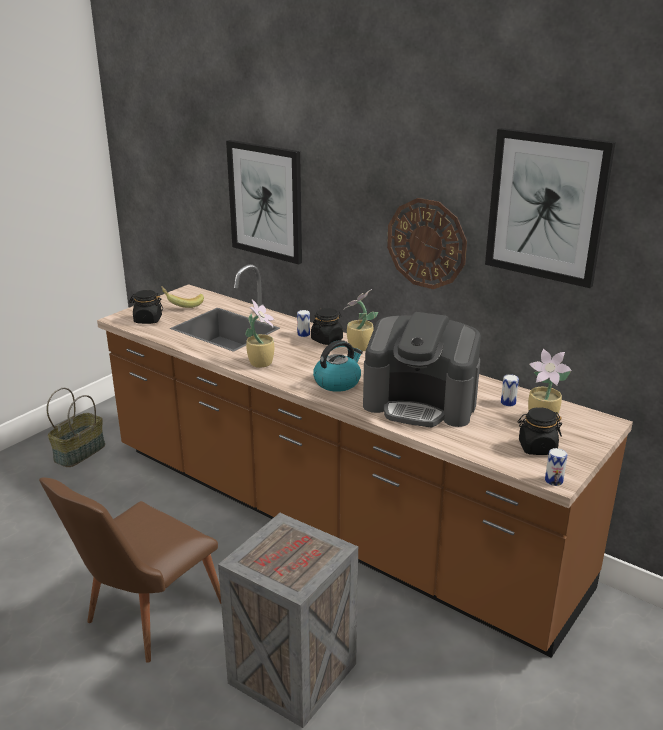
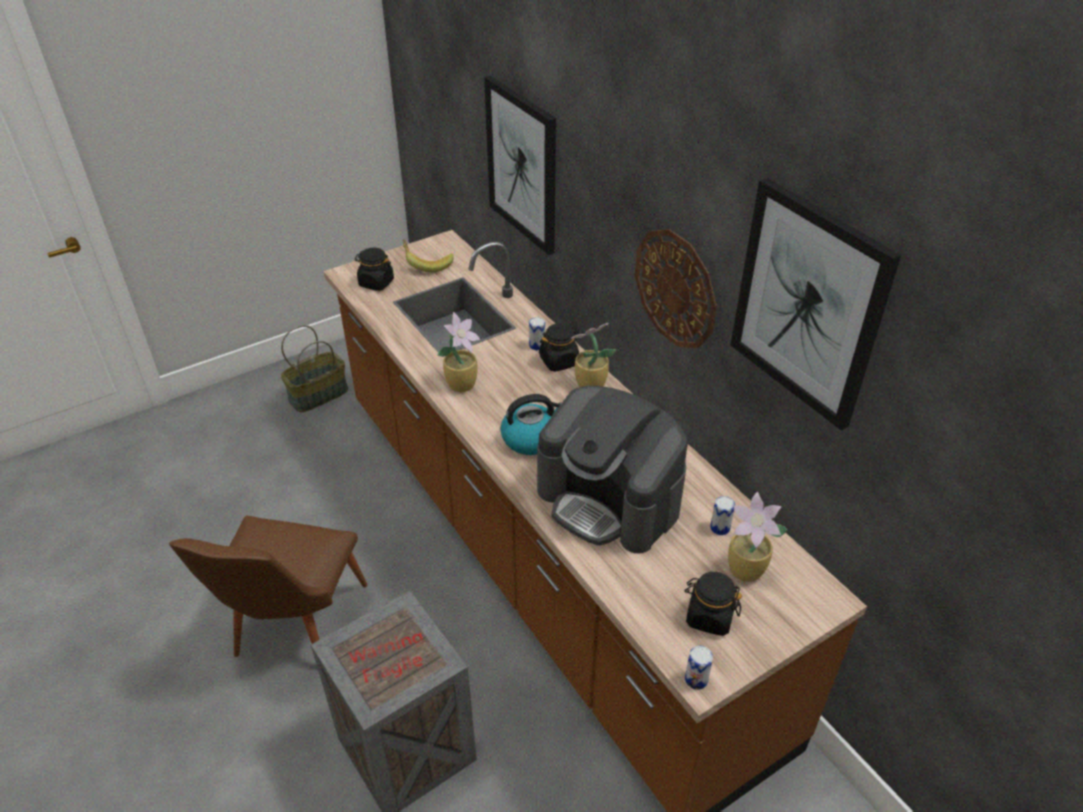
camera: 20 degrees right, 15 degrees up
(143, 618) = (293, 630): brown chair -> brown chair turned 45 degrees counterclockwise

